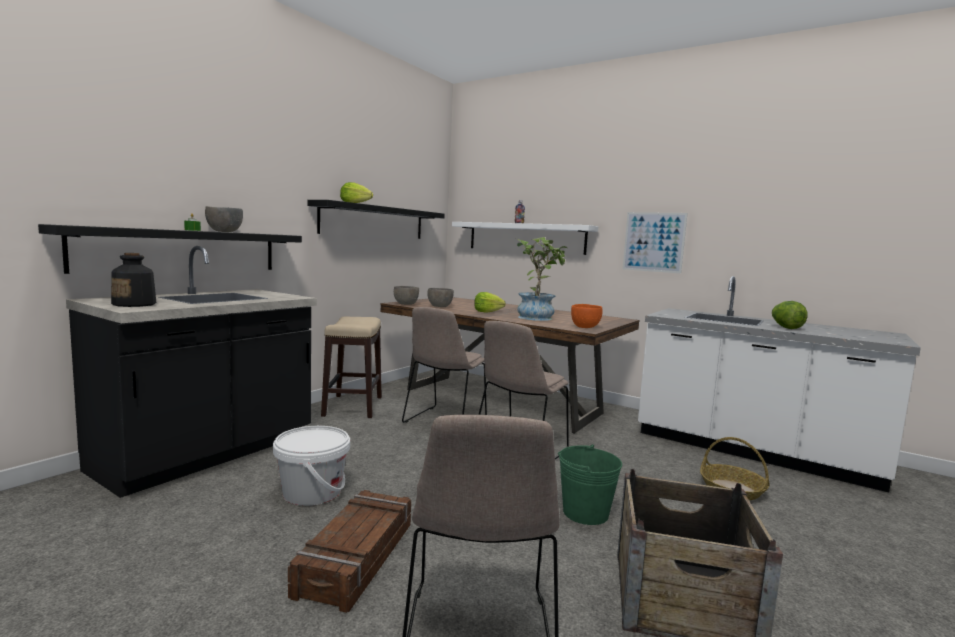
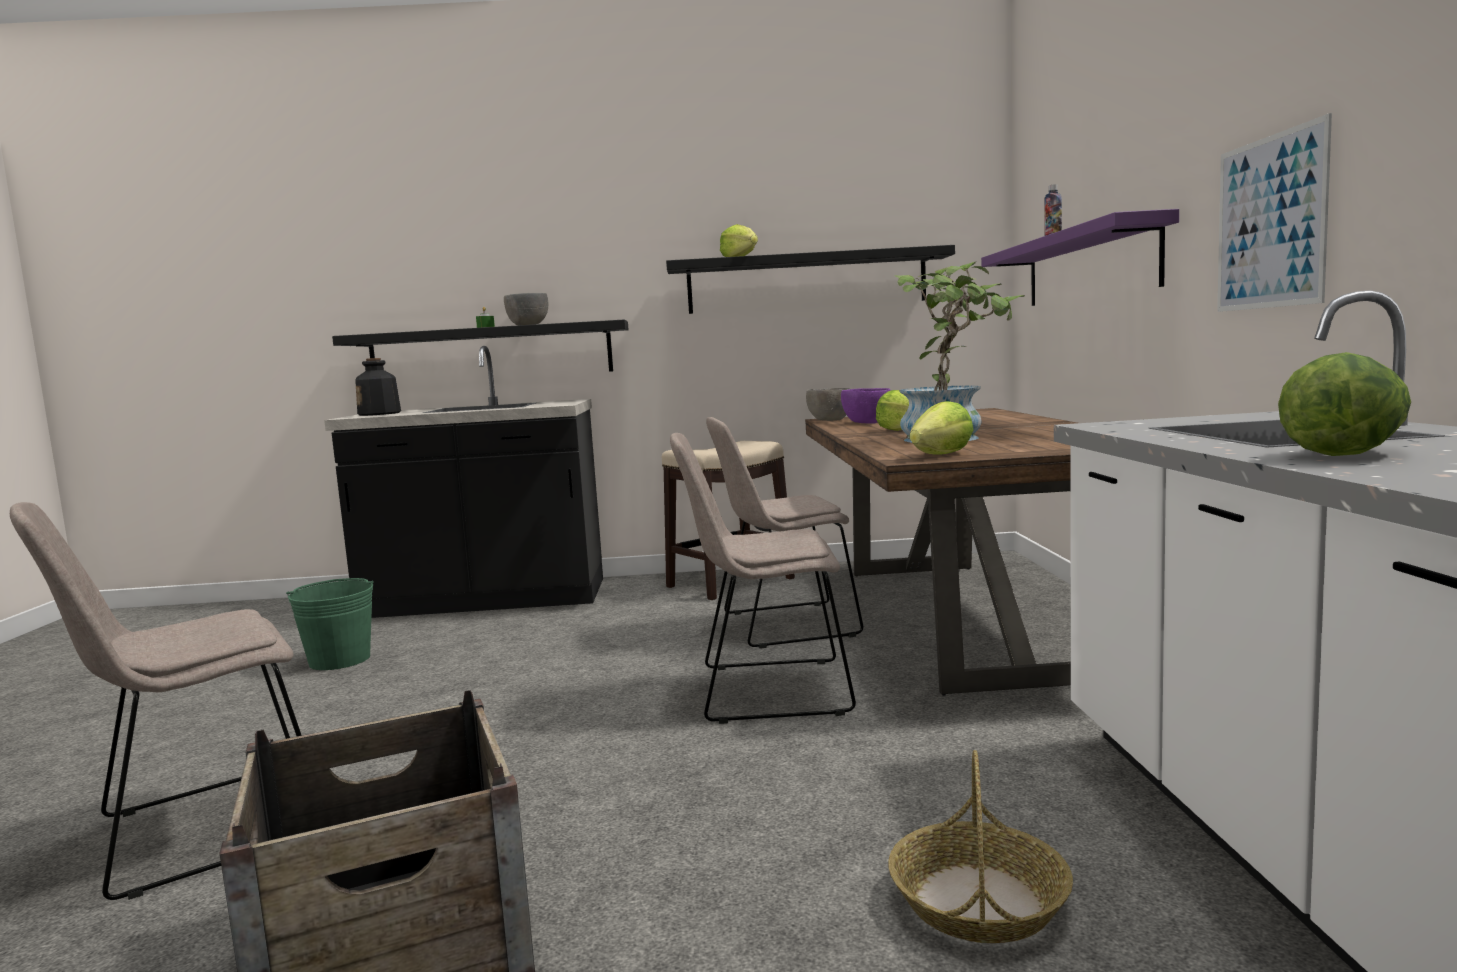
camera: 55 degrees right, 0 degrees up
(312, 492) = (459, 657): white bucket -> none
(357, 558) = (333, 723): crate -> none
(439, 307) = (866, 423): grey bowl -> purple bowl
(525, 237) = (1088, 267): white shelf -> purple shelf
(585, 327) = (941, 455): orange bowl -> lettuce
(585, 513) = (612, 793): green bucket -> green bucket (340, 660)

